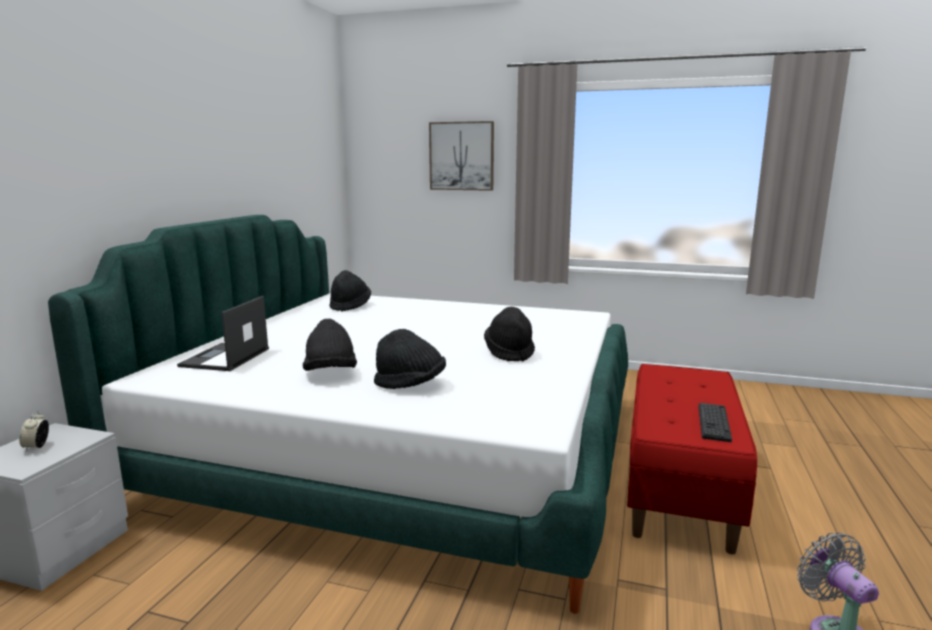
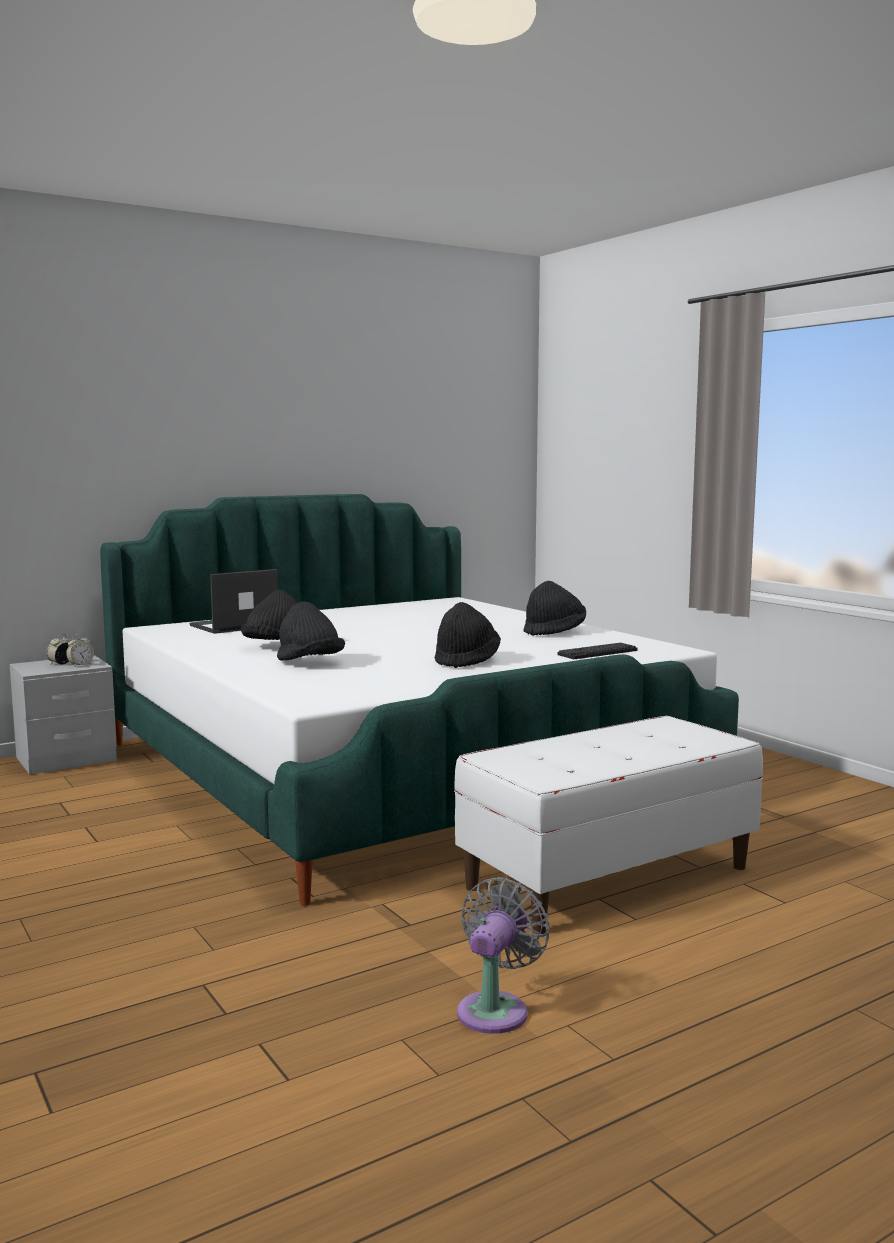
camera: 40 degrees right, 5 degrees down
(70, 442) = (80, 665): none -> alarm clock
(350, 306) = (439, 608): black hat -> black hat (554, 632)
(461, 156) = (648, 429): picture -> none
(678, 488) = (608, 877): red bench -> white bench
(713, 422) = (576, 767): keyboard -> keyboard (597, 652)

